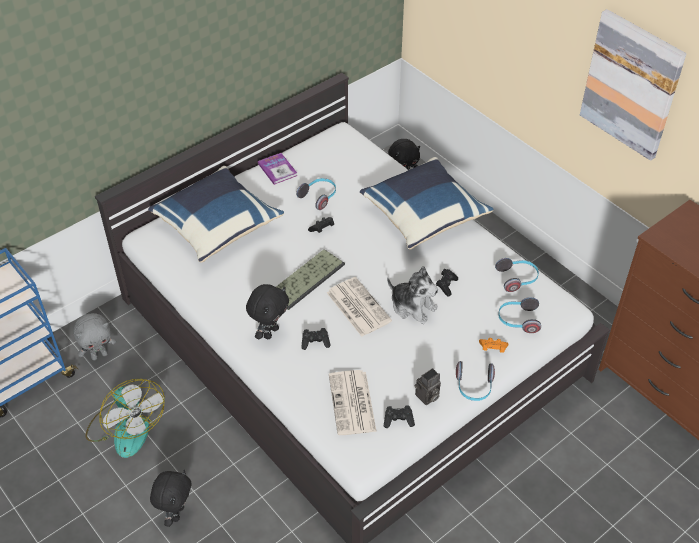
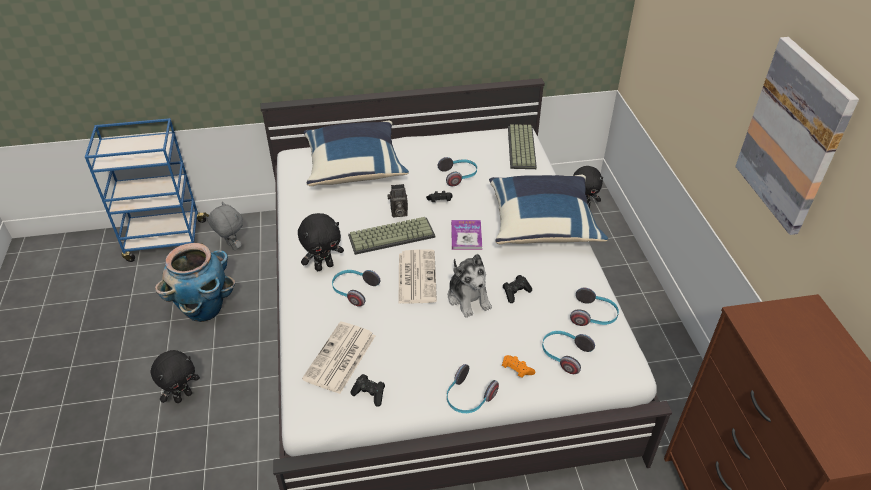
camera: 30 degrees right, 5 degrees down
(99, 355) = (231, 247): grey plush toy -> grey plush toy turned 135 degrees counterclockwise
(126, 427) = (204, 309): fan -> planter
(277, 169) = (441, 143): book -> book (466, 236)
(315, 342) = (354, 291): black game controller -> headphones
(354, 147) = (522, 148): none -> keyboard
(427, 397) = (414, 385): camera -> camera (398, 213)

